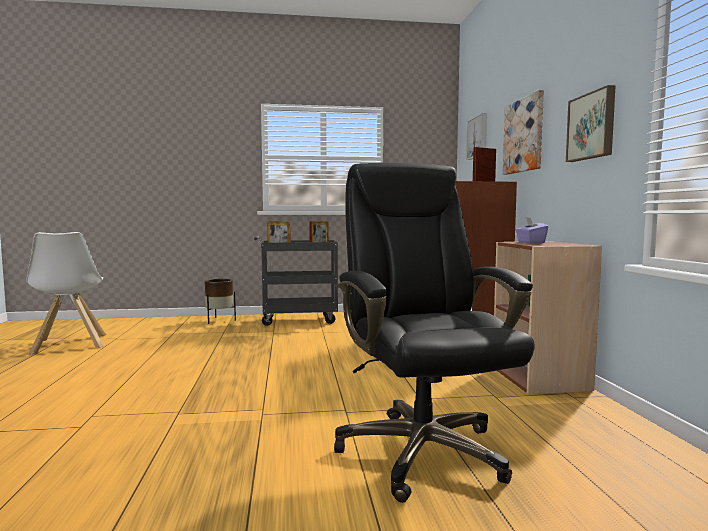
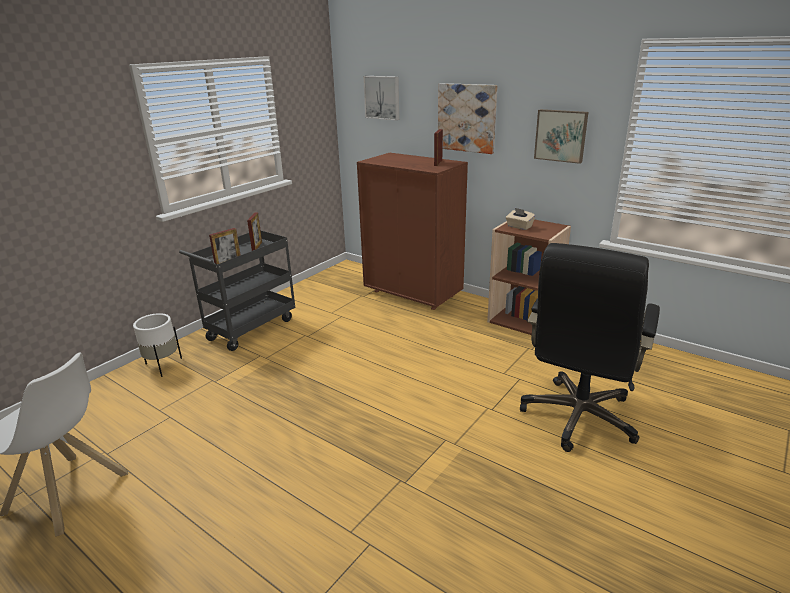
camera: 45 degrees left, 20 degrees up
(219, 320) = (163, 366): brown planter -> white planter
(424, 455) = (579, 414): black office chair -> black office chair turned 90 degrees counterclockwise
(530, 242) = (519, 227): purple tissue box -> beige tissue box

